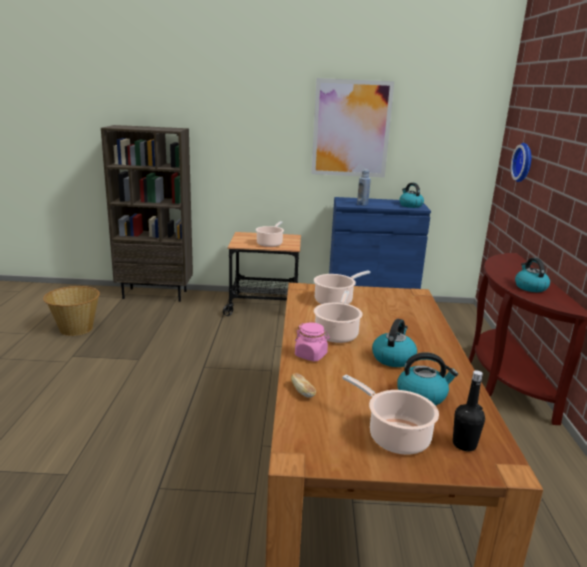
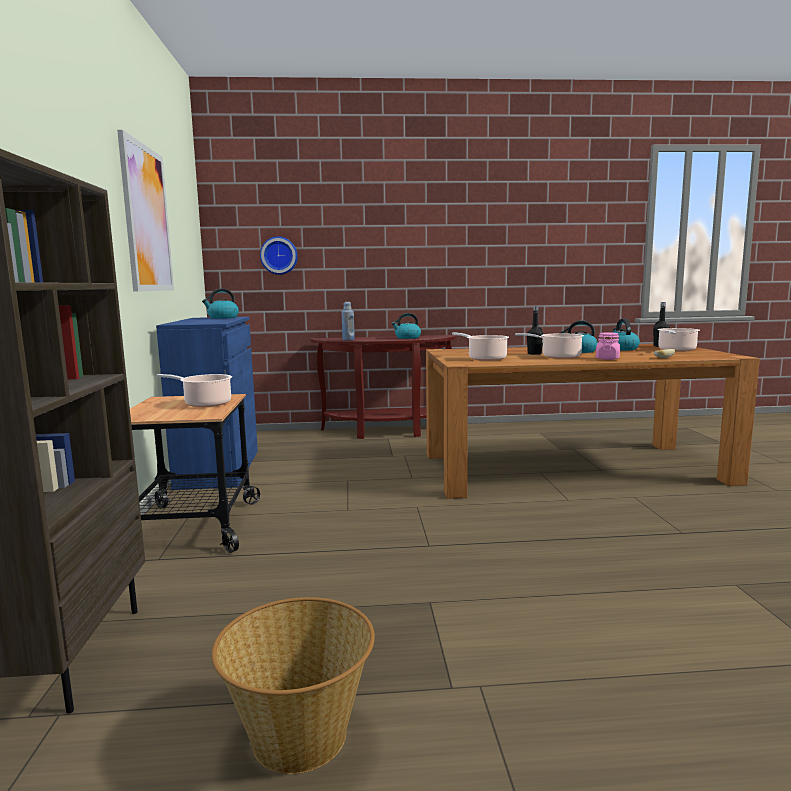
camera: 95 degrees left, 10 degrees down
(362, 204) = (215, 321): blue bottle -> blue bottle (348, 340)
(370, 328) = (534, 354): none -> black bottle

